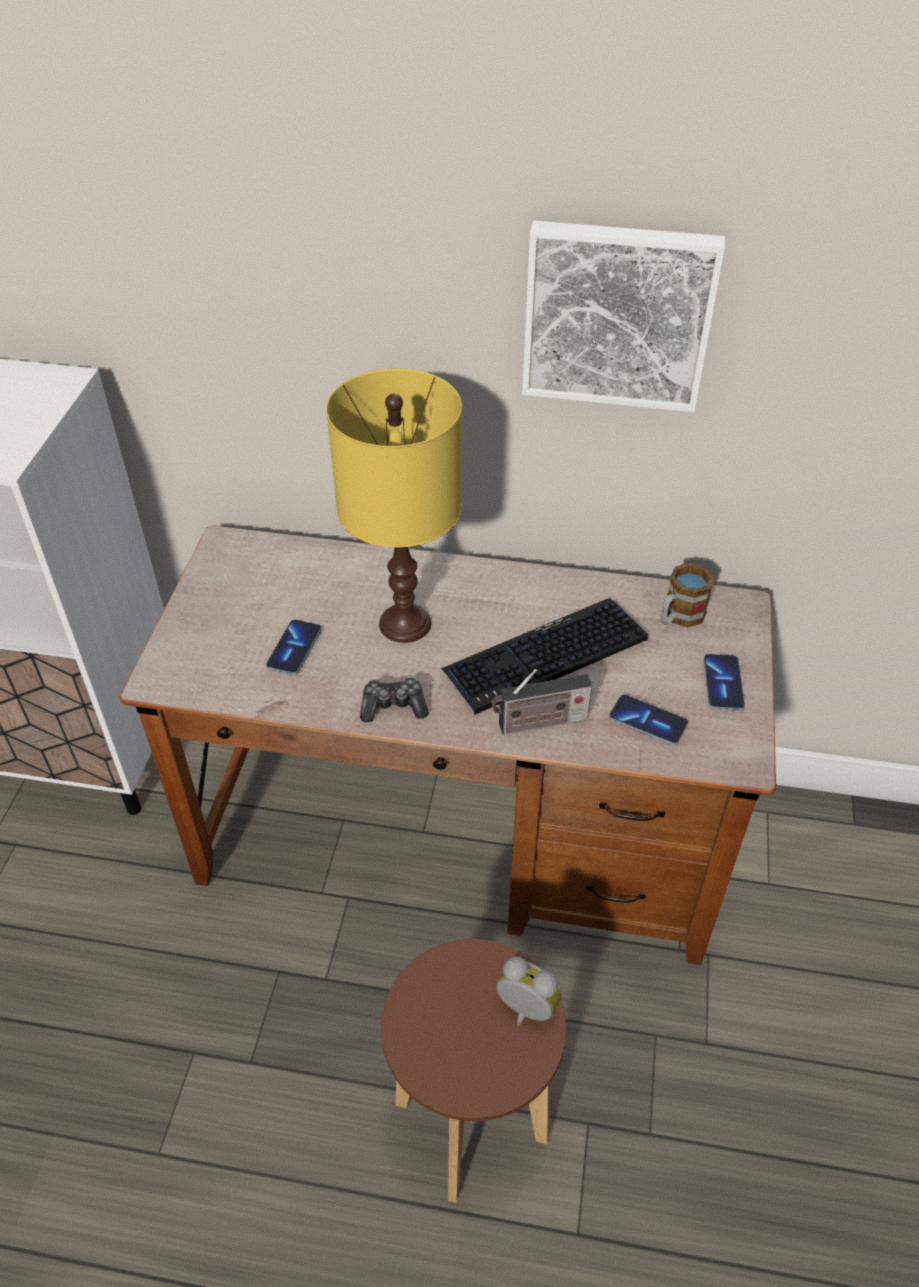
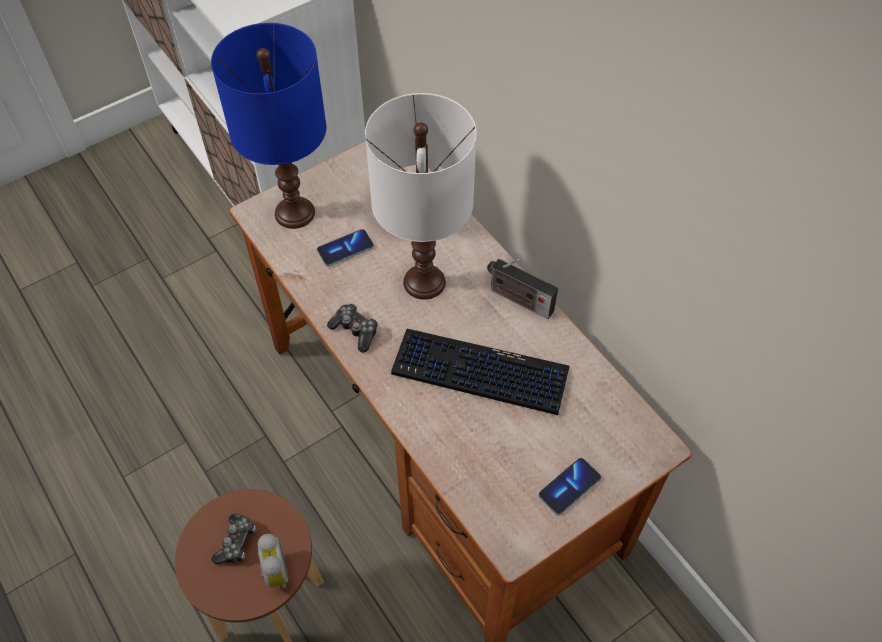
camera: 45 degrees right, 10 degrees up
(200, 655) = (294, 213): none -> blue table lamp
(405, 623) = (425, 281): yellow table lamp -> white table lamp
(457, 1020) = (236, 542): none -> game controller
(539, 723) = (422, 412): radio -> radio (518, 299)
(618, 314) = (635, 162): picture -> none
(648, 721) = (488, 468): phone -> none
(679, 617) = (601, 417): mug -> none

